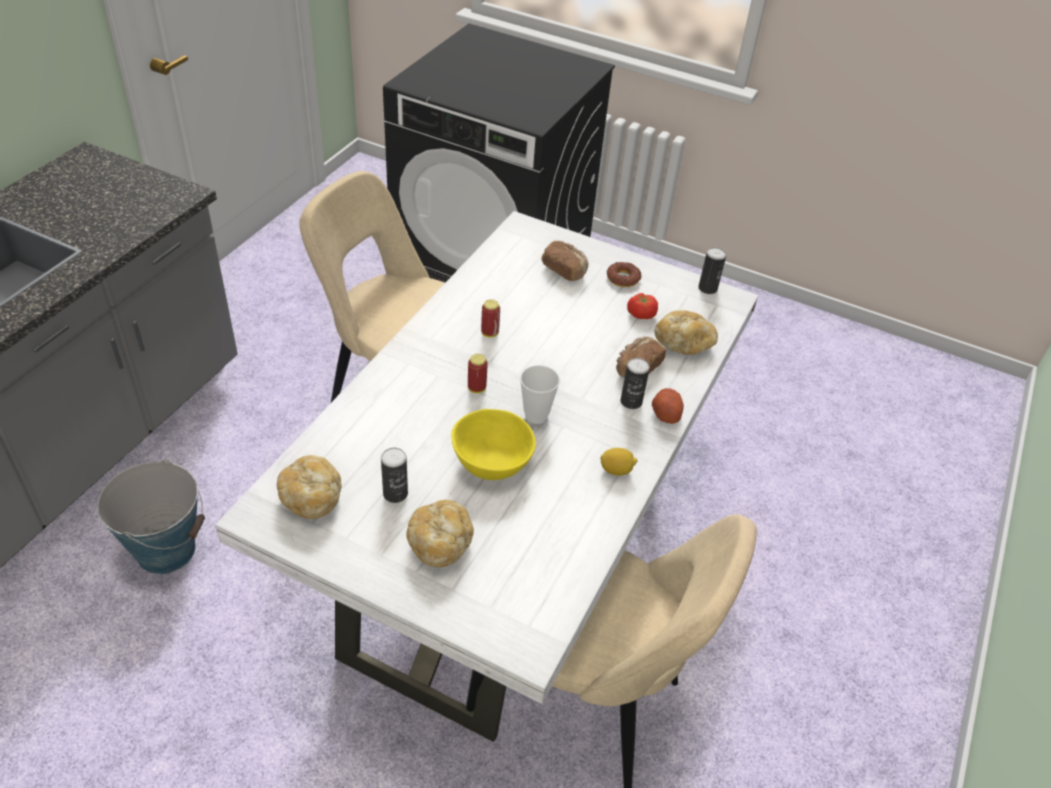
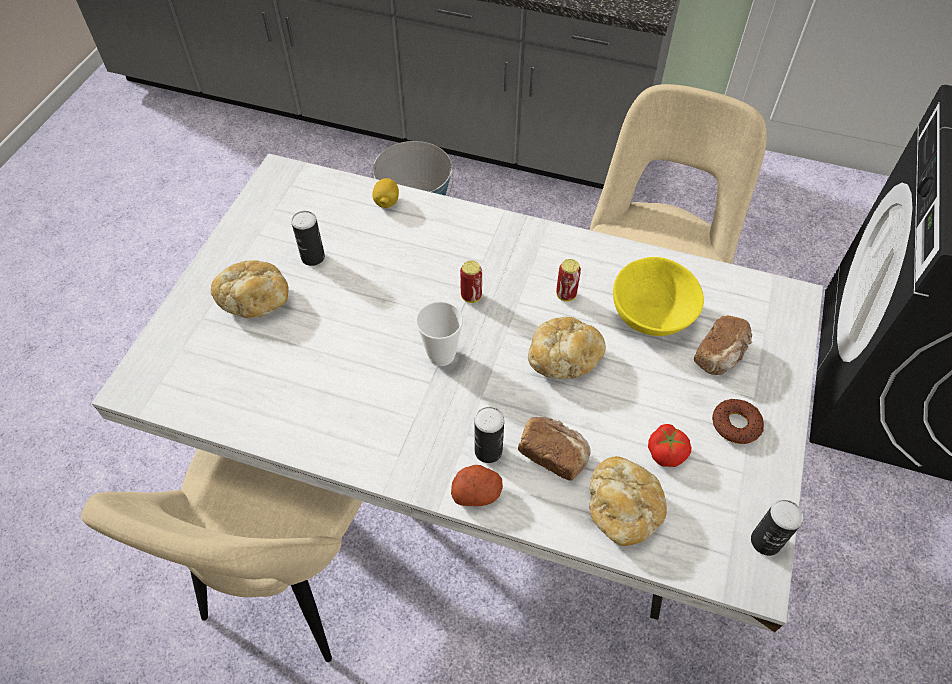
camera: 85 degrees right, 10 degrees up
(311, 497) = (302, 202): bread -> bread (564, 358)
(491, 462) = (364, 324): yellow bowl -> yellow bowl (650, 313)
(616, 470) = (370, 443): lemon -> lemon (386, 202)

